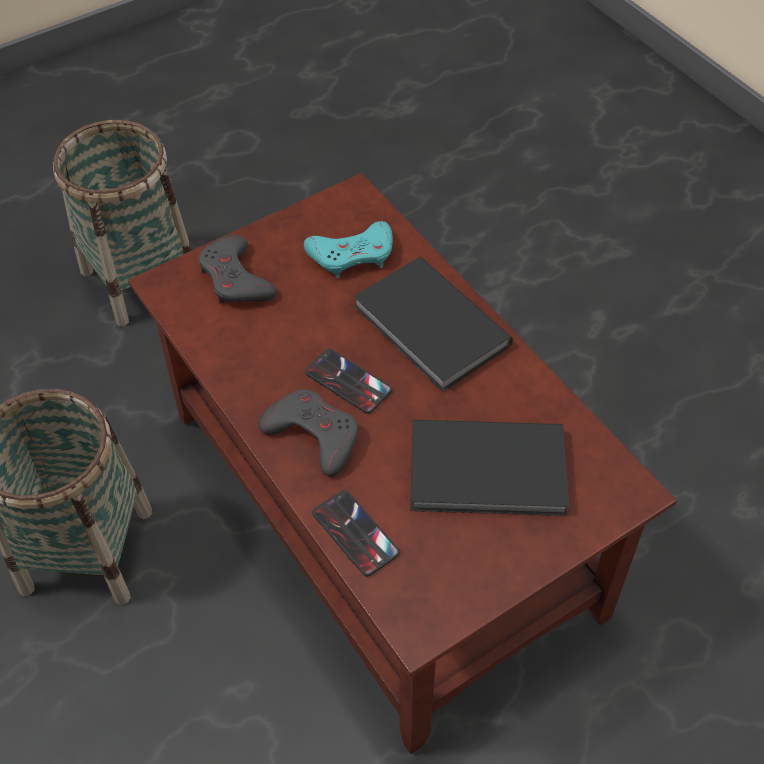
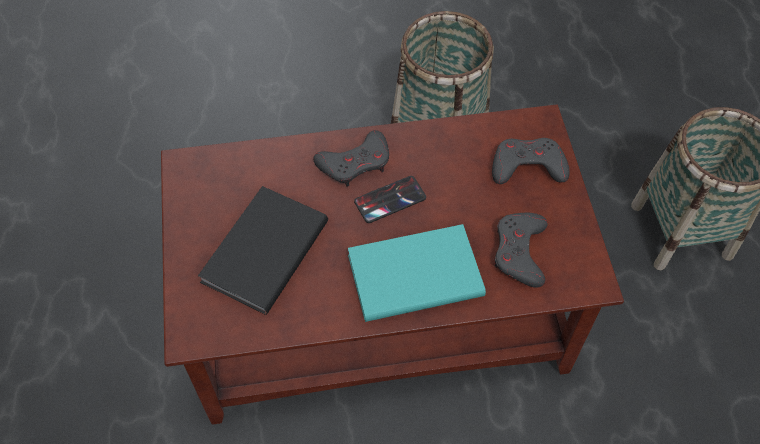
camera: 115 degrees right, 5 degrees up
(352, 255) = (519, 252): turquoise game controller -> grey game controller
(355, 533) = (267, 158): phone -> none
(430, 329) = (412, 273): black book -> turquoise book

